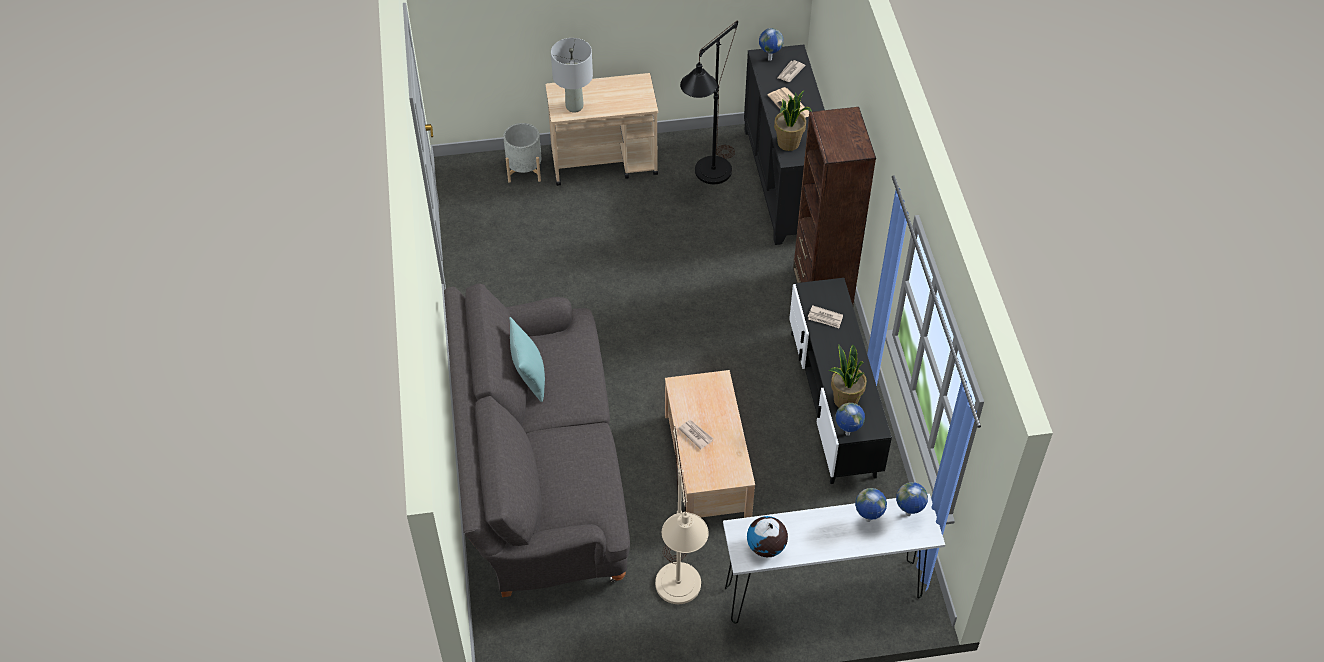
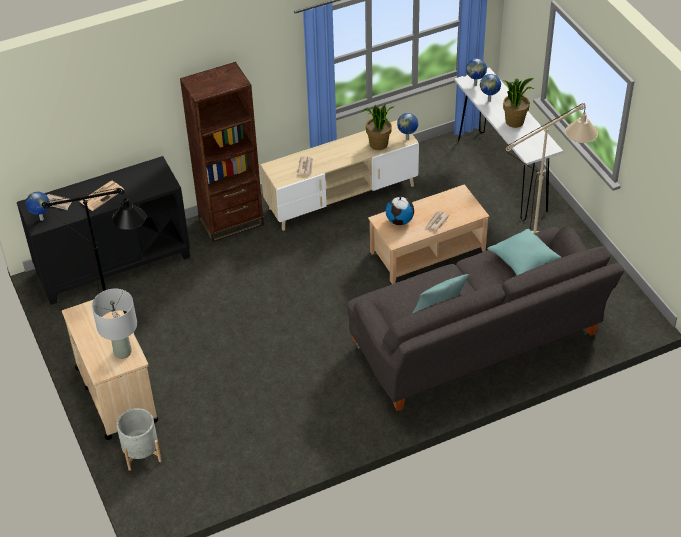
camera: 105 degrees left, 5 degrees down
(575, 484) = (523, 260): none -> turquoise pillow
(766, 547) = (535, 139): globe -> globe (400, 221)
(788, 143) = (150, 188): potted plant -> potted plant (514, 121)
(832, 403) = (341, 197): black tv stand -> beige tv stand

